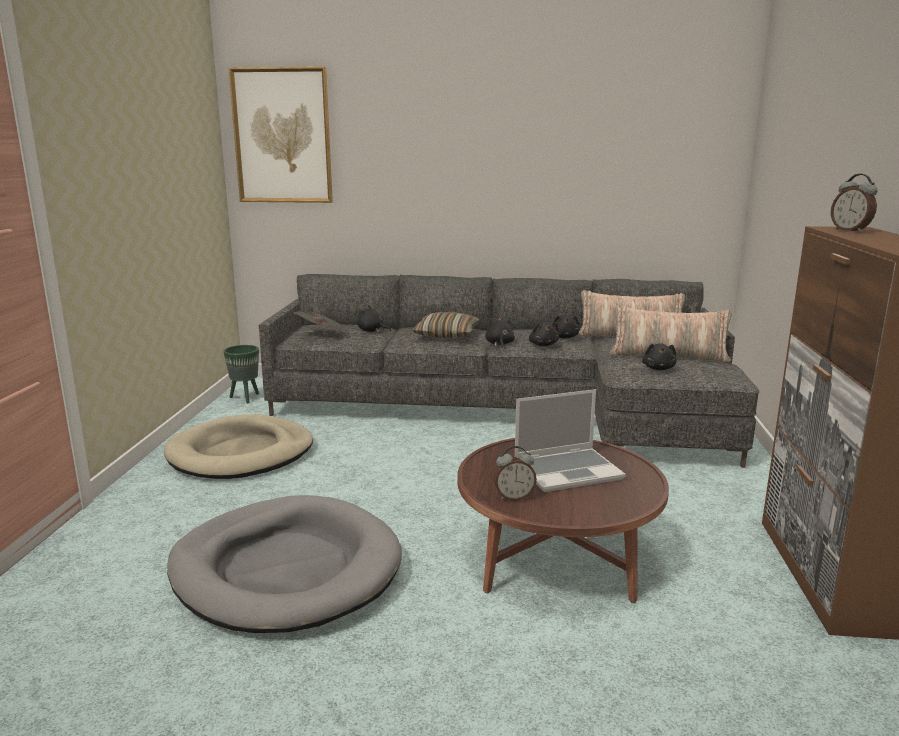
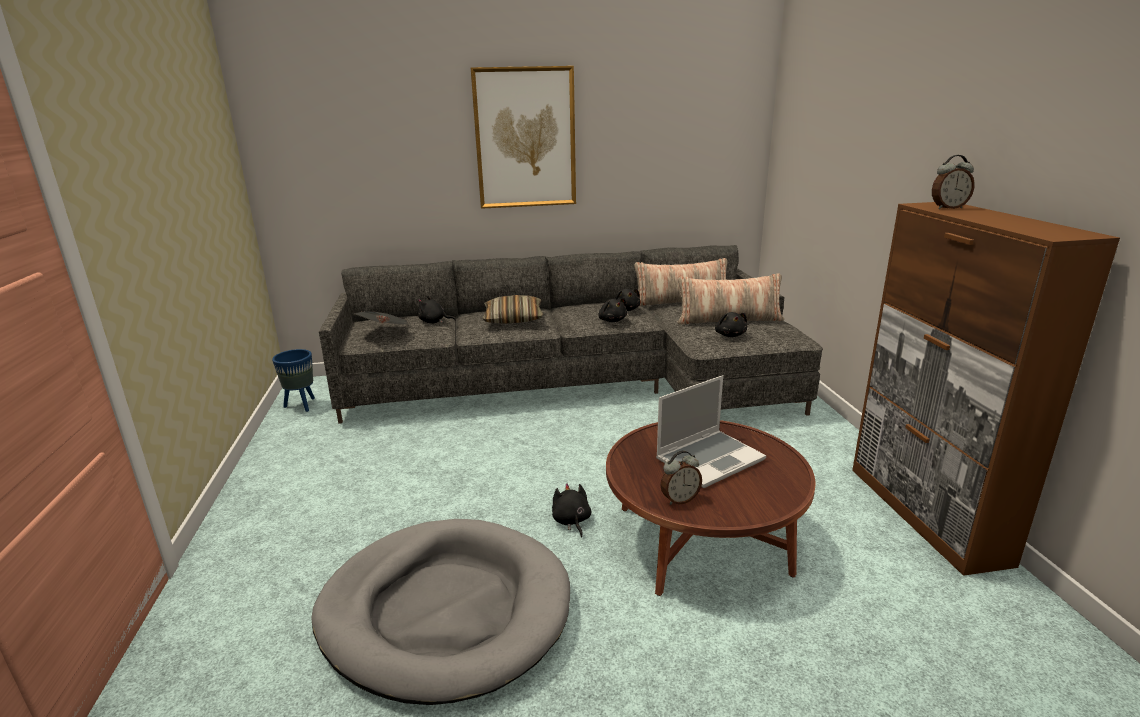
camera: 15 degrees left, 5 degrees up
(241, 453) = (328, 474): beige dog bed -> none
(245, 398) = (301, 405): green planter -> blue planter
(282, 136) = (306, 120): picture -> picture (525, 138)
(499, 344) = (569, 323): black plush toy -> black plush toy (571, 521)
(850, 231) = (947, 208): alarm clock -> alarm clock turned 60 degrees counterclockwise

